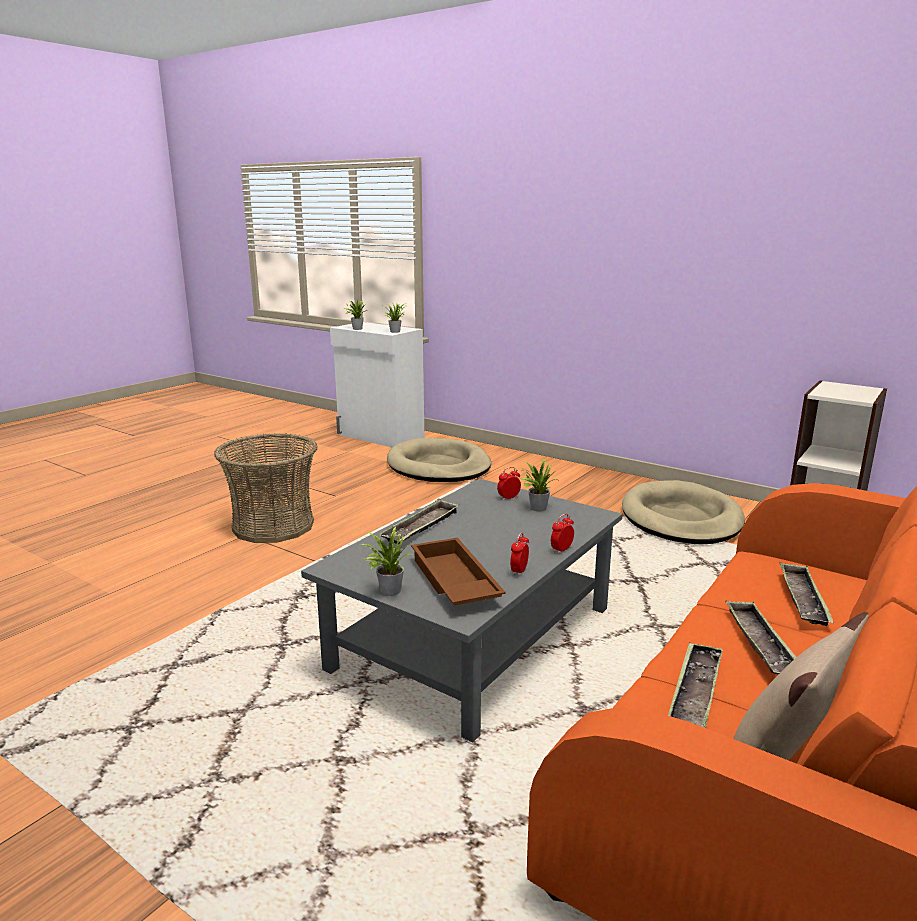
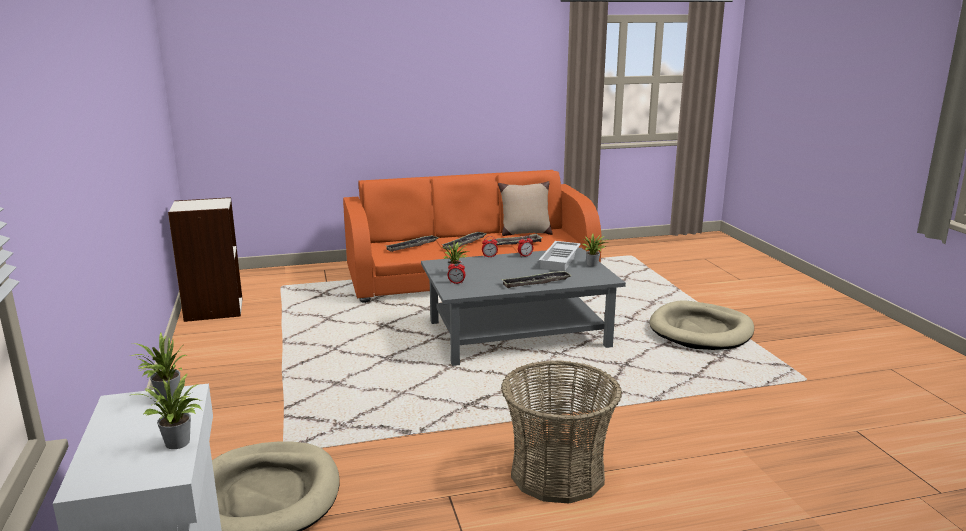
camera: 140 degrees left, 0 degrees up
(453, 582) = (560, 260): brown tray -> white tray
(681, 518) = (254, 345): beige dog bed -> beige dog bed (701, 330)

